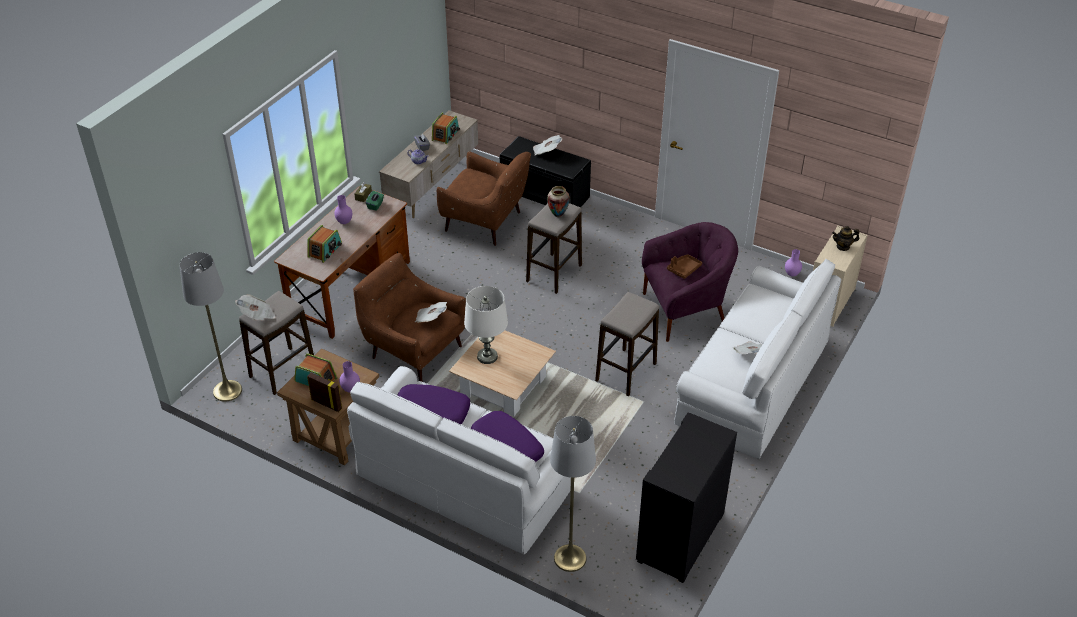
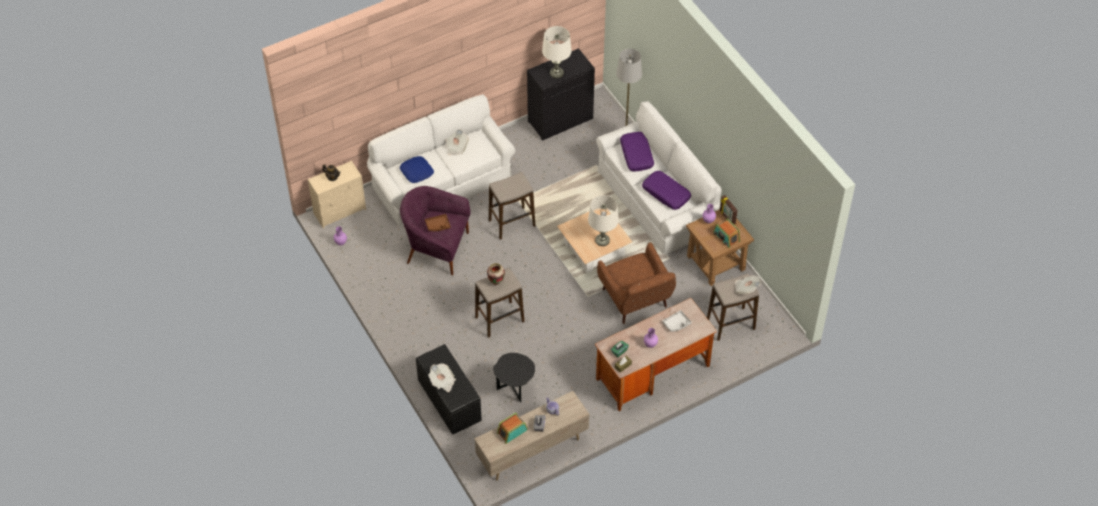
camera: 150 degrees left, 10 degrees up
(227, 391) = (773, 325): grey floor lamp -> none
(325, 250) = (676, 324): radio -> grey tray
(431, 318) = (626, 268): newspaper -> none
(486, 223) = (515, 391): brown armchair -> black side table
(690, 445) = (556, 73): none -> white table lamp
(765, 307) = (417, 172): none -> blue pillow

